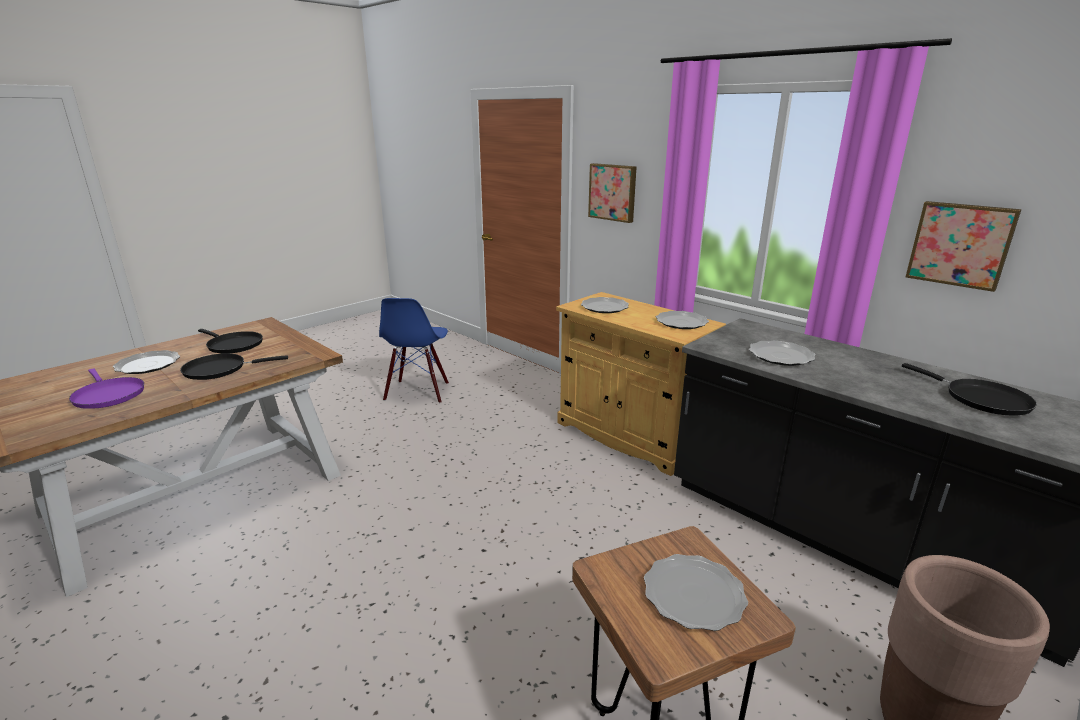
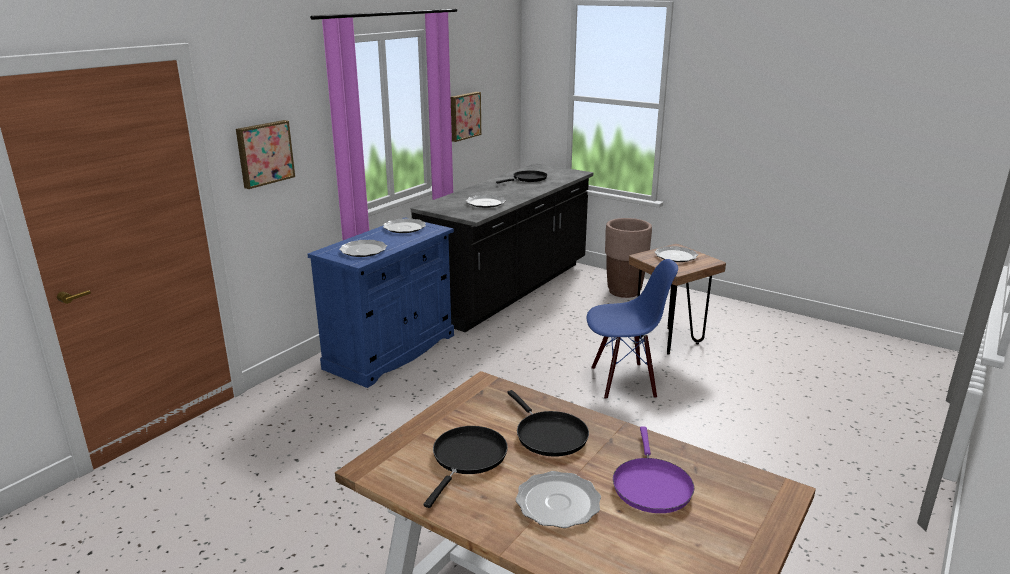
camera: 100 degrees left, 0 degrees up
(108, 395) = (651, 485): purple frying pan -> purple frying pan turned 150 degrees clockwise
(418, 392) = (272, 502): blue chair -> blue chair (623, 381)
(629, 435) = (391, 351): beige cabinet -> blue cabinet

